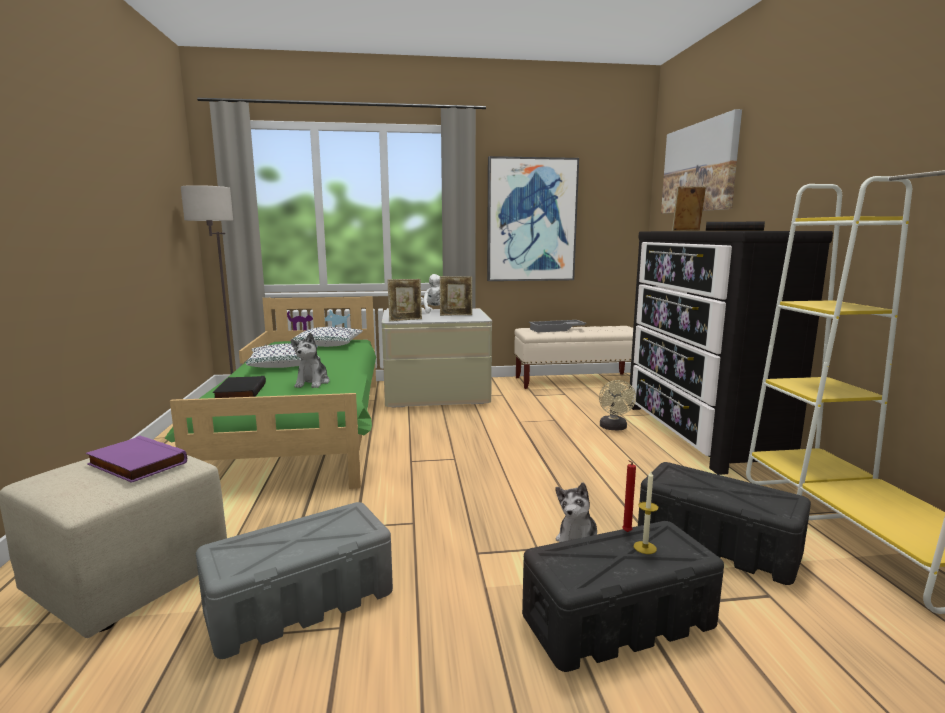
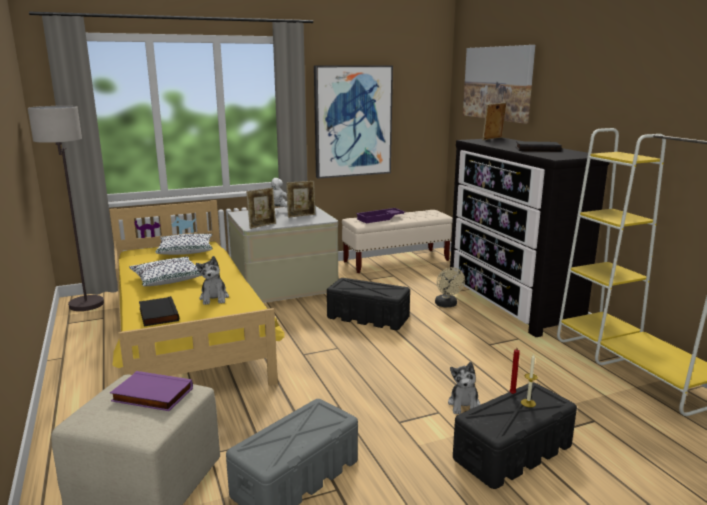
camera: 15 degrees left, 5 degrees up
(306, 428) = (188, 333): green bed -> yellow bed
(557, 329) = (380, 218): grey tray -> purple tray
(718, 544) = (553, 391): black storage box -> black storage box (368, 317)

